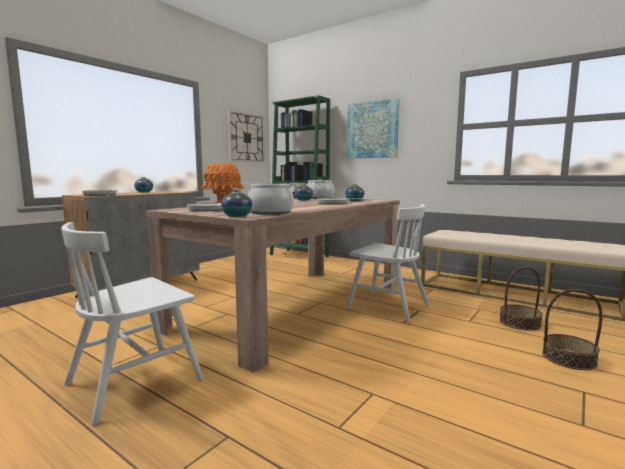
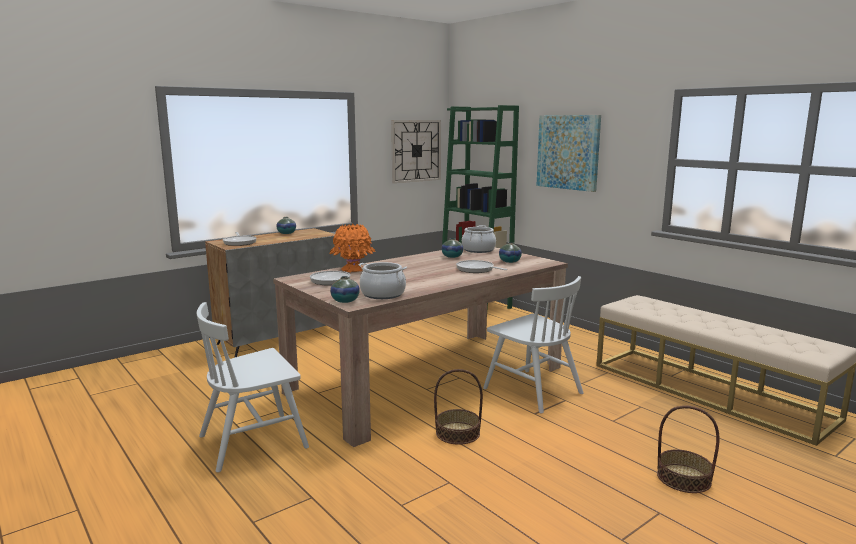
camera: 15 degrees right, 5 degrees up
(519, 323) = (672, 430): basket -> basket (458, 433)

